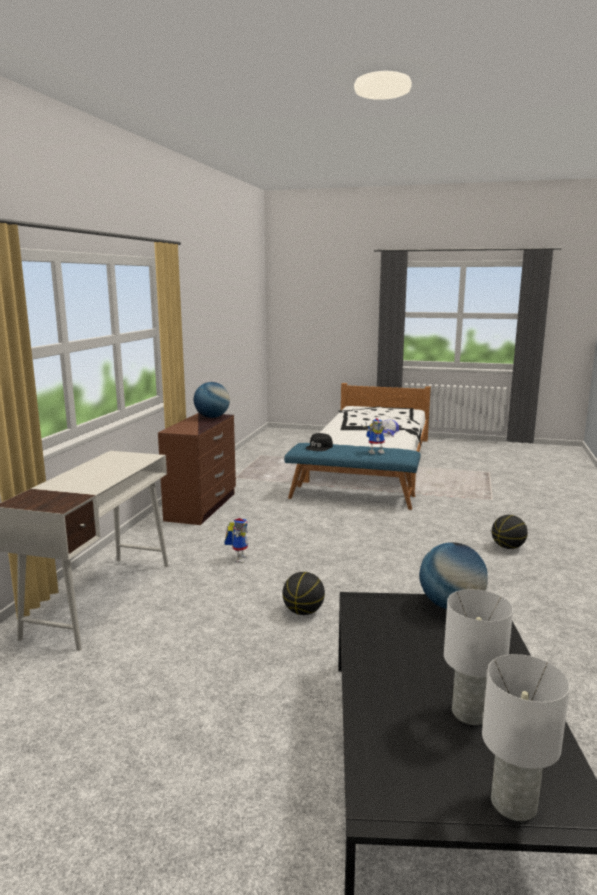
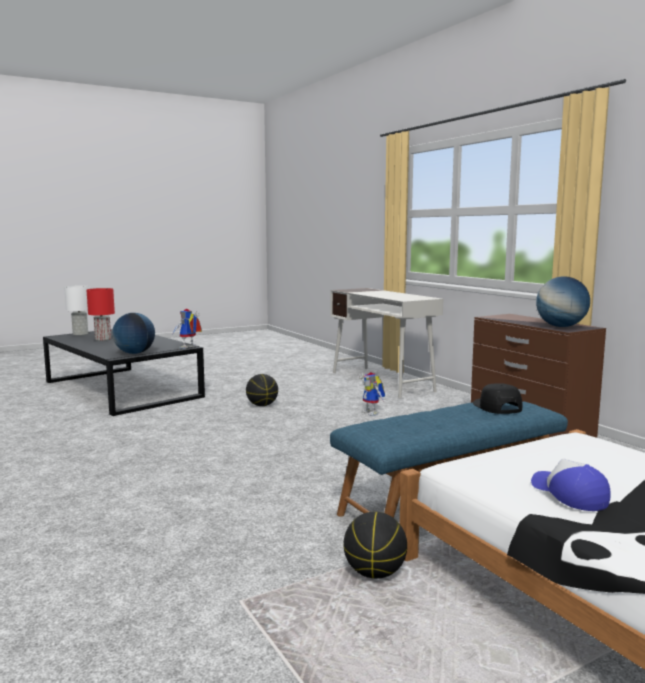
camera: 135 degrees right, 5 degrees down
(377, 452) = (413, 421): toy robot -> toy robot (188, 347)
(470, 712) = (103, 339): white table lamp -> red table lamp
(508, 547) = (145, 501): basketball -> basketball (374, 573)

